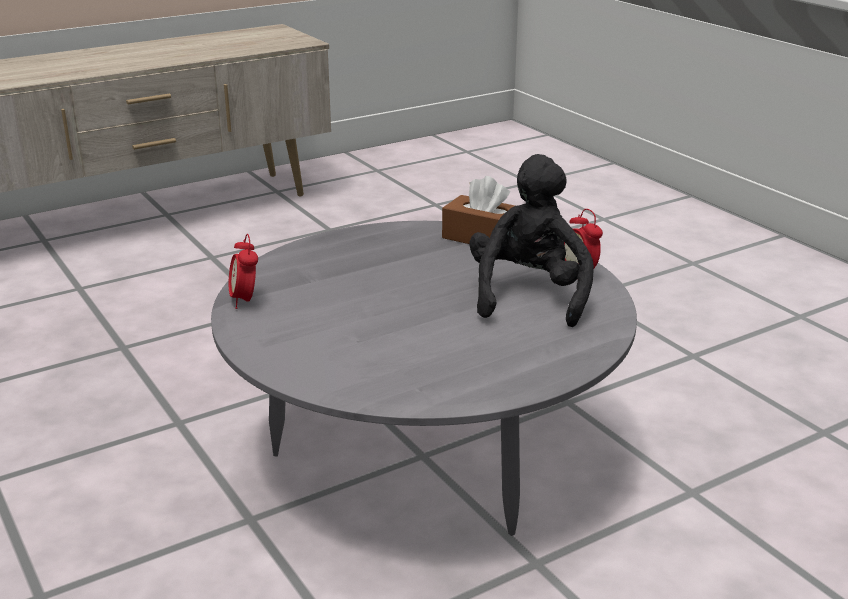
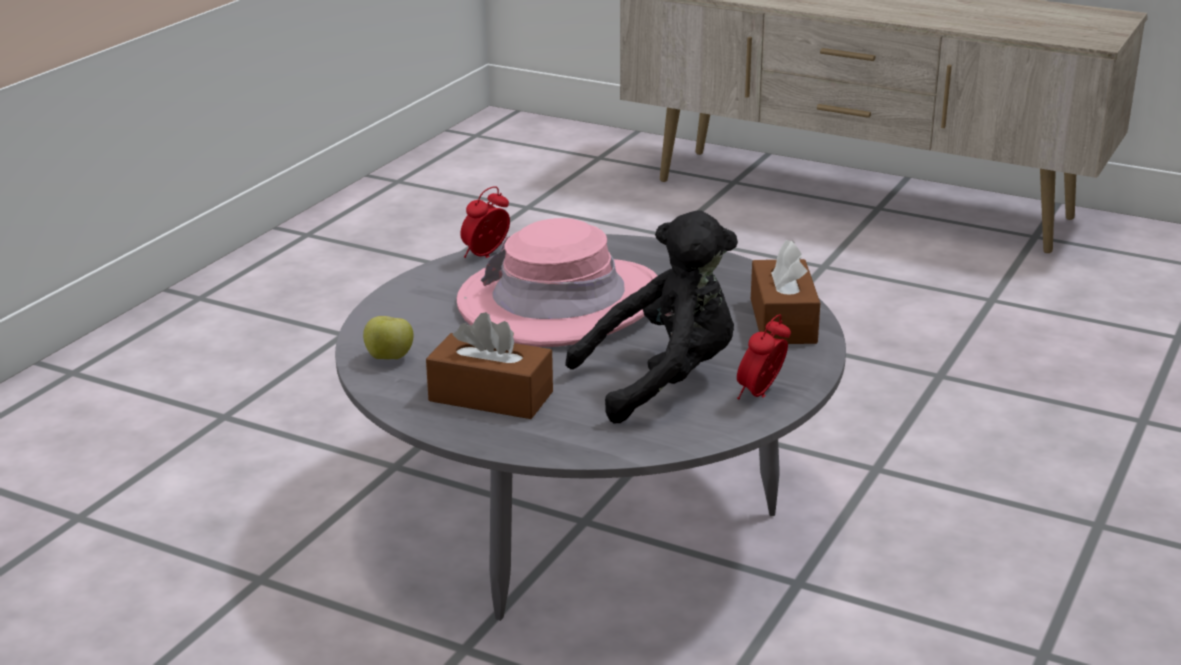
camera: 60 degrees right, 0 degrees up
(365, 296) = (560, 302): none -> pink hat
(377, 383) = (390, 358): none -> apple
(488, 359) = (491, 396): none -> brown tissue box

